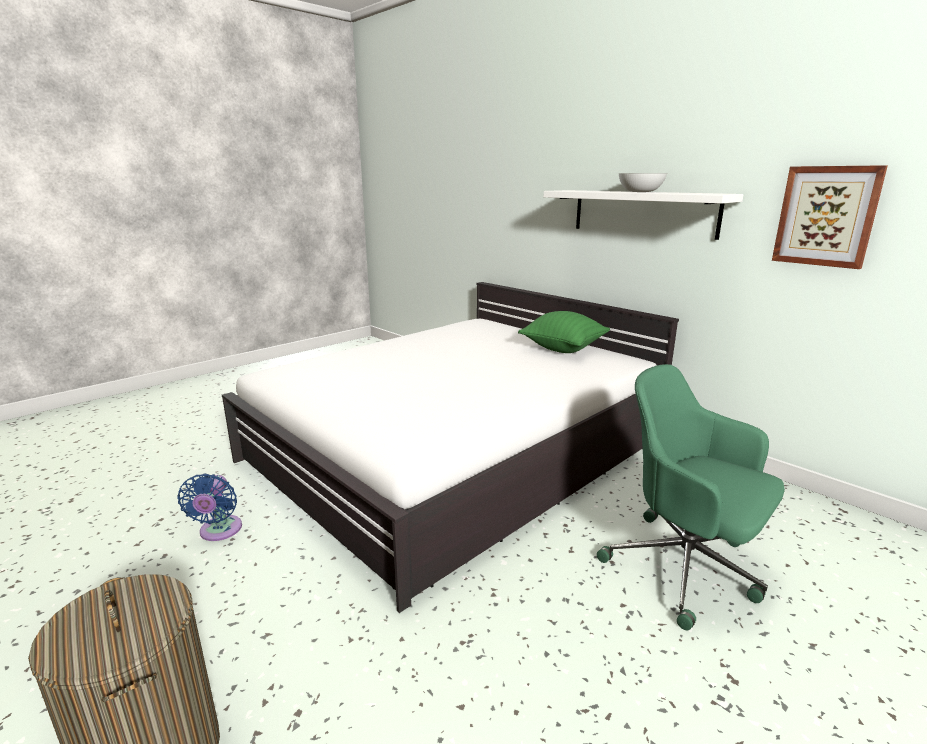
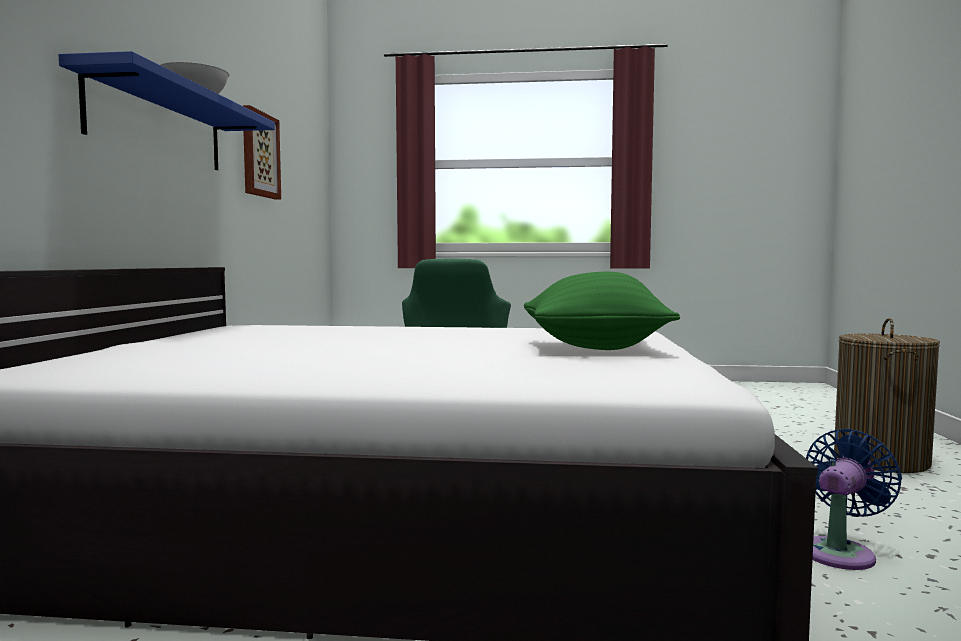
camera: 130 degrees left, 15 degrees down
(563, 349) = (216, 335): green pillow -> green pillow (593, 349)
(643, 213) = (159, 125): white shelf -> blue shelf

